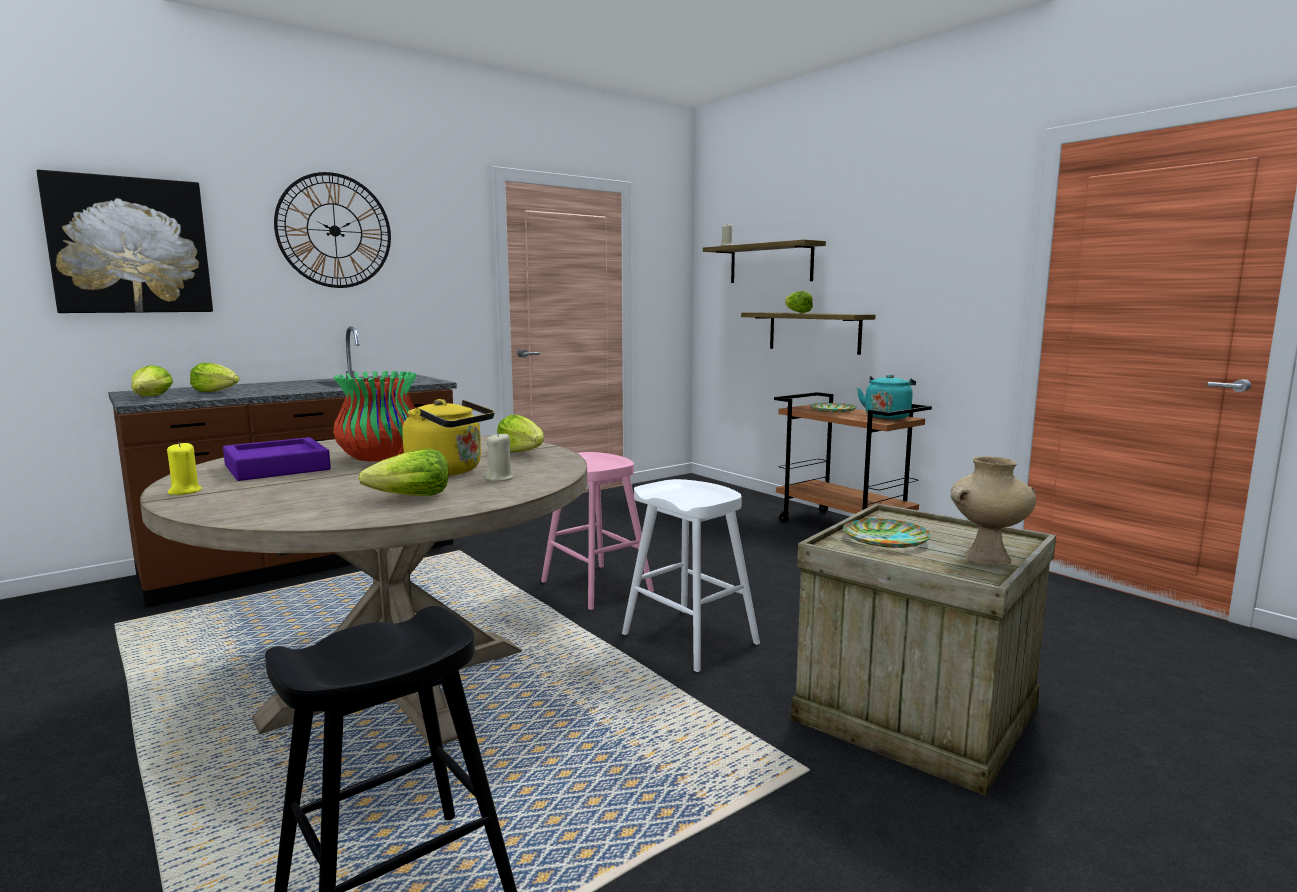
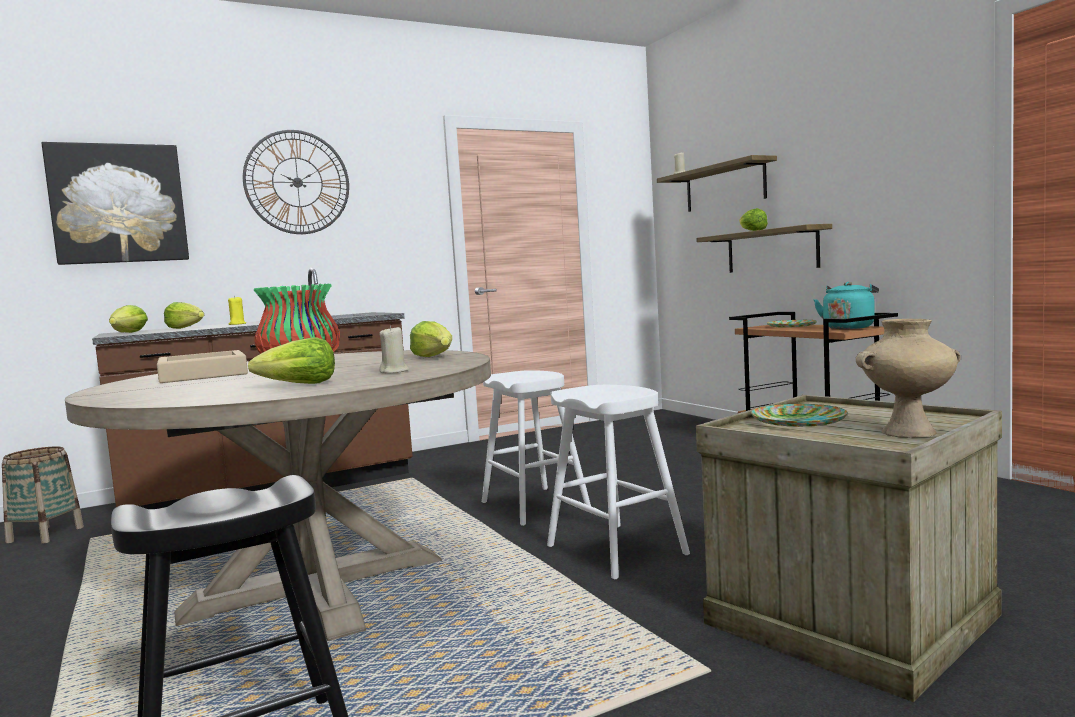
camera: 10 degrees right, 5 degrees down
(56, 618) = (45, 535): none -> basket
(184, 491) = (108, 390): yellow candle -> yellow candle (237, 324)
(277, 467) = (203, 375): purple tray -> beige tray
(449, 471) = (352, 370): yellow kettle -> none
(596, 586) = (534, 505): pink stool -> white stool

